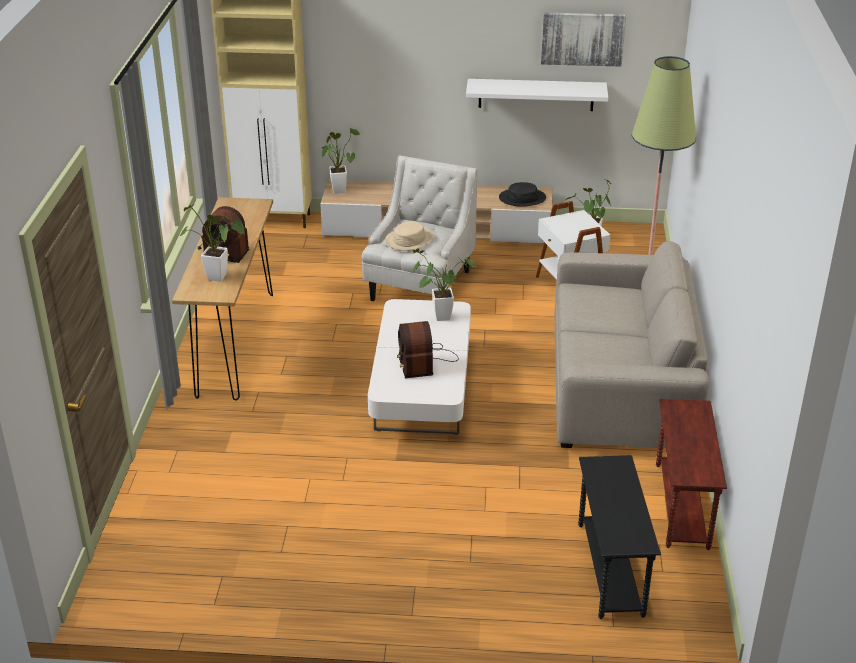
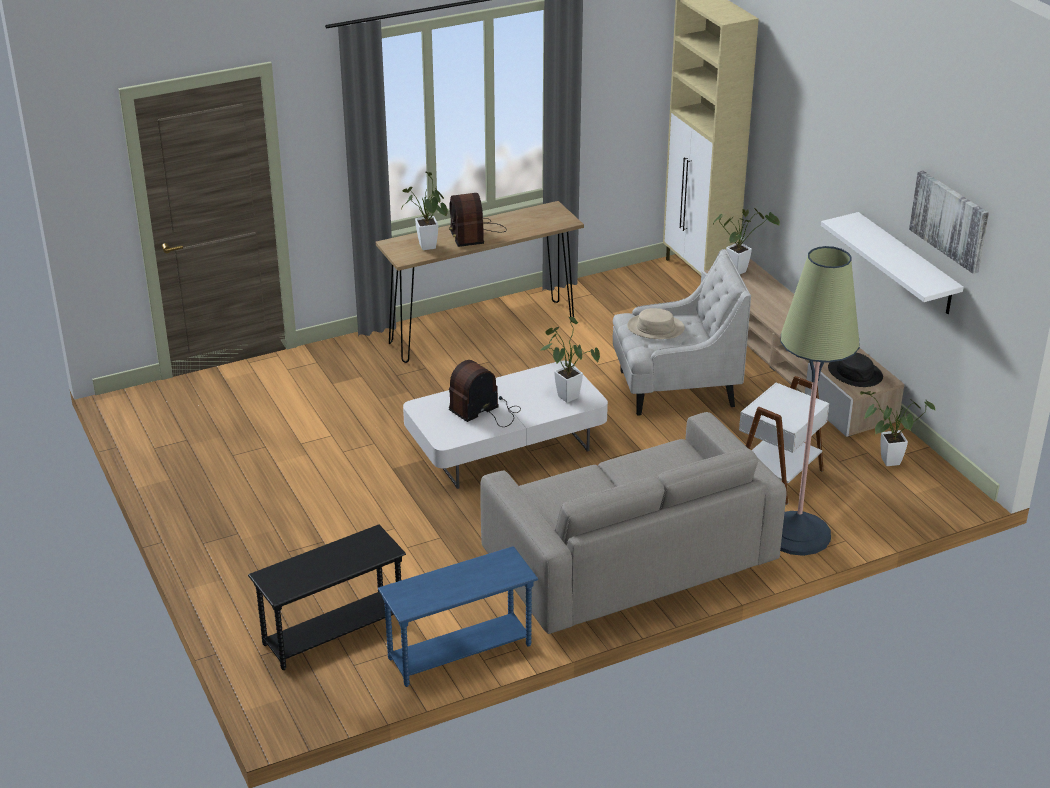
camera: 60 degrees right, 0 degrees up
(682, 506) = (460, 653): brown side table -> blue side table

